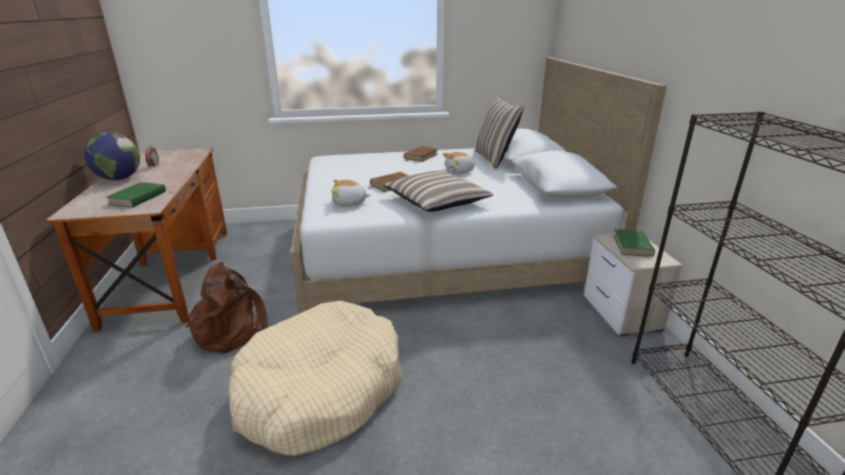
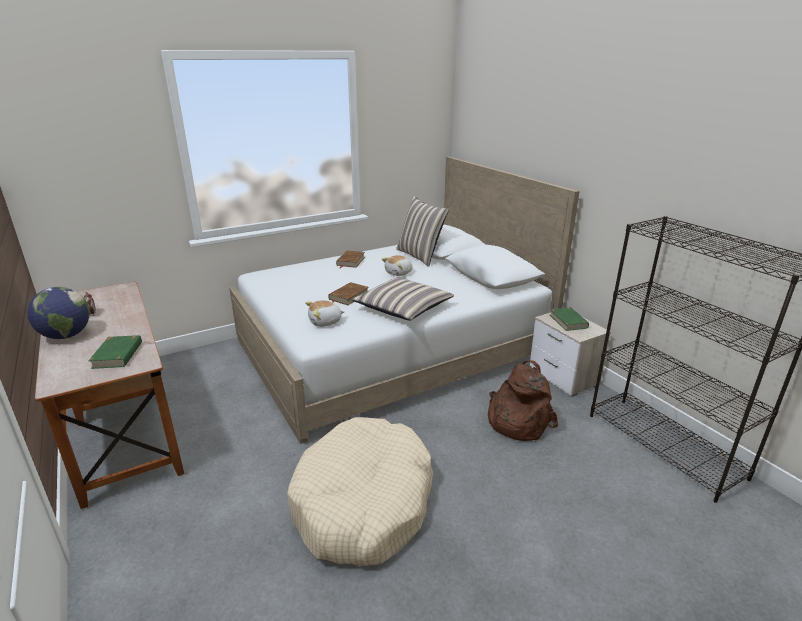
camera: 20 degrees left, 0 degrees up
(233, 330) = (239, 470): brown backpack -> brown backpack (516, 421)

